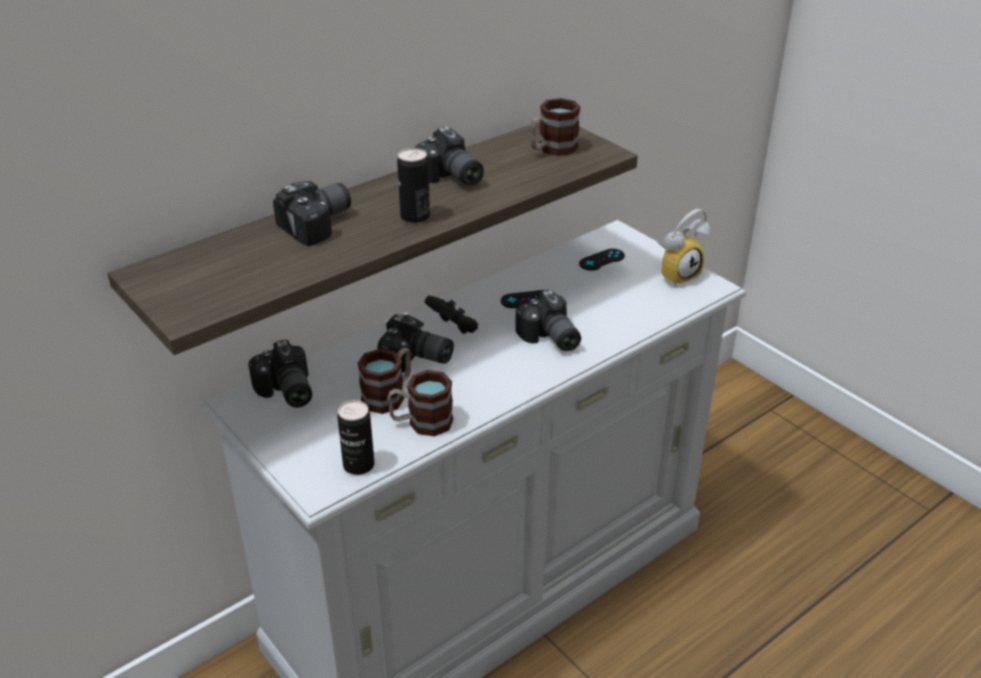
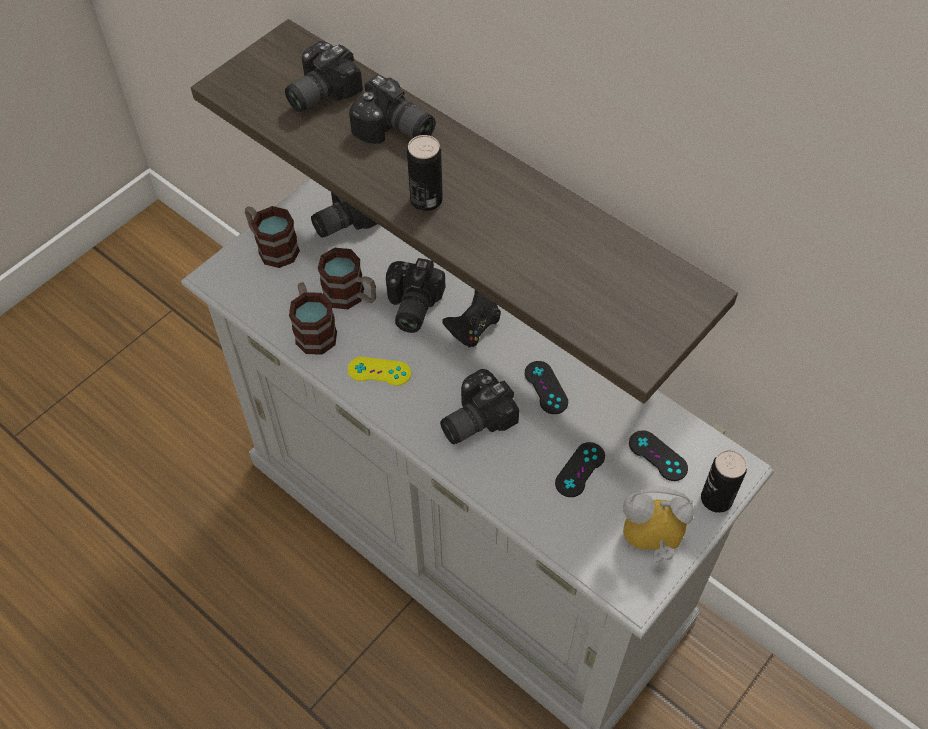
camera: 80 degrees right, 20 degrees up
(358, 465) = (249, 296): can -> can (716, 499)
(450, 178) = (522, 213): camera -> camera (318, 92)
(484, 385) = (379, 371): none -> yellow game controller
(552, 149) = (628, 299): mug -> mug (272, 247)
(608, 294) = (580, 470): none -> black game controller
(677, 274) = (650, 546): alarm clock -> alarm clock turned 135 degrees clockwise

